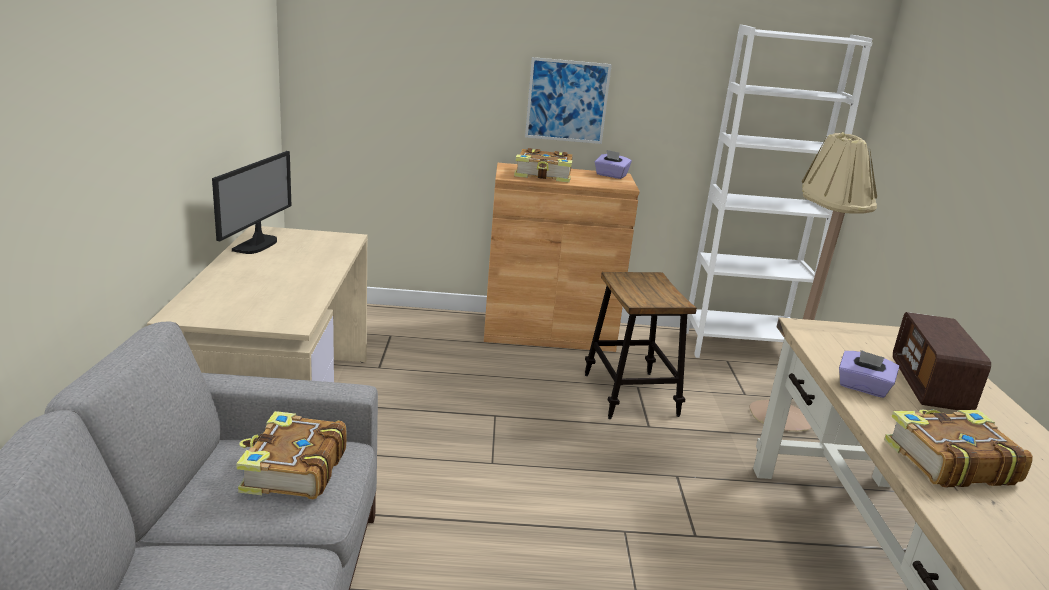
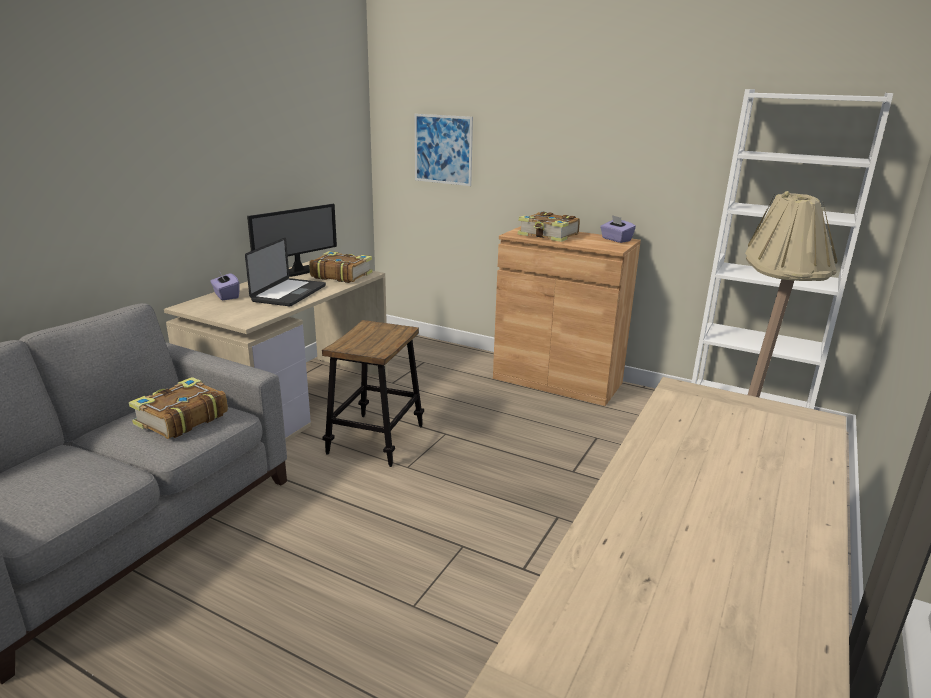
camera: 30 degrees right, 0 degrees up
(291, 277) = (289, 293): none -> laptop
(567, 101) = (584, 170): picture -> picture (443, 149)
(630, 395) = (582, 443): stool -> stool (376, 439)
(862, 387) = (659, 449): purple tissue box -> purple tissue box (226, 296)
(929, 386) = (747, 464): radio -> none
(948, 462) = (653, 532): book -> book (341, 275)

